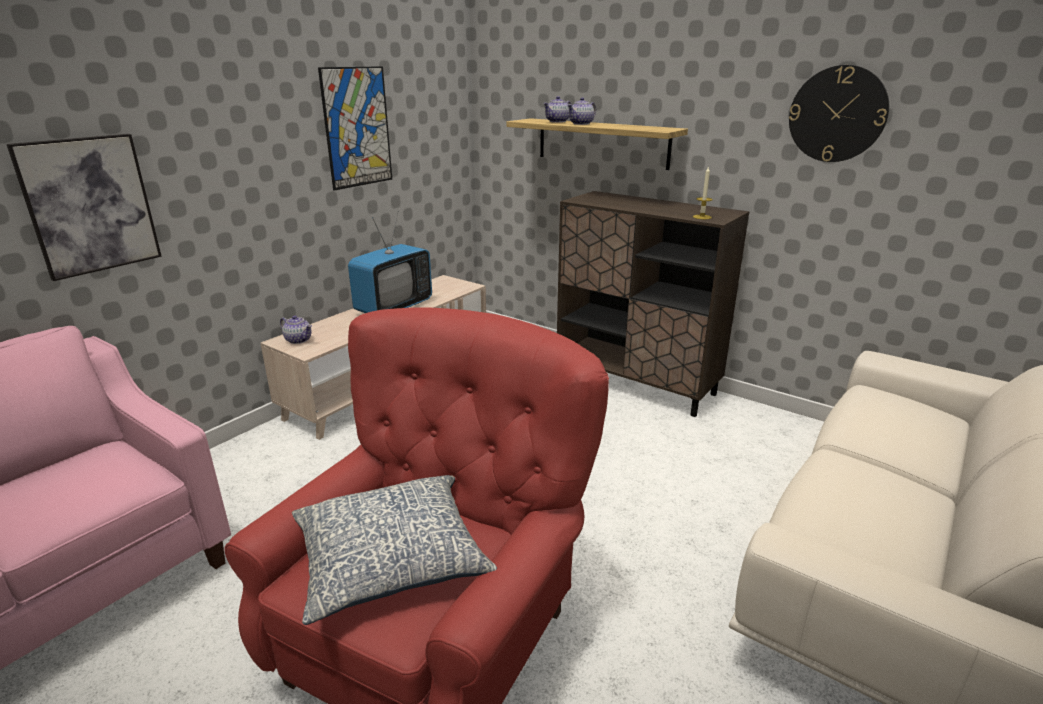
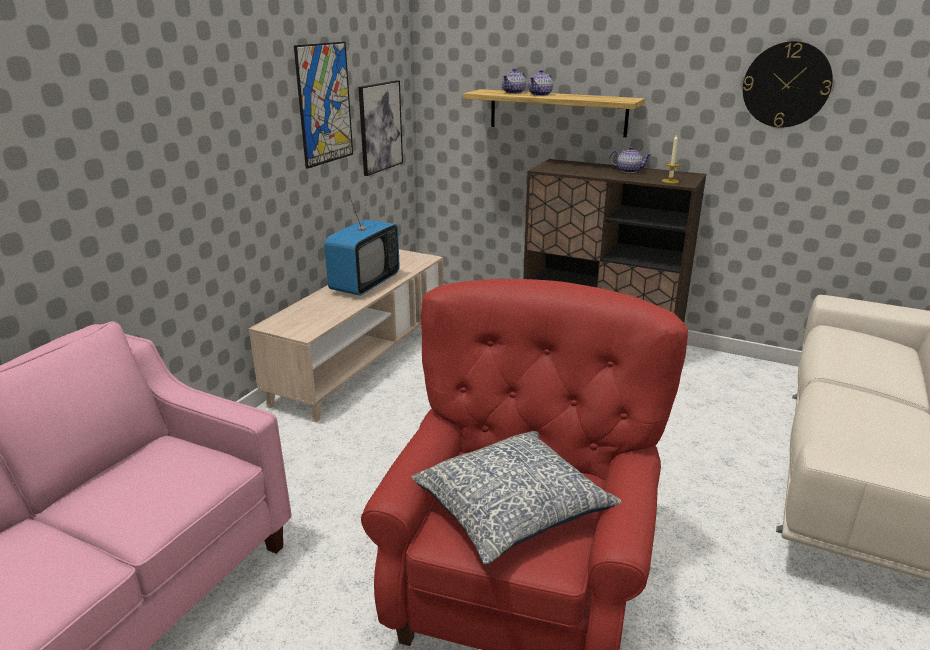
camera: 10 degrees left, 0 degrees up
(90, 205) = (109, 197): picture -> picture (380, 127)
(298, 340) = (287, 323): teapot -> teapot (628, 171)

